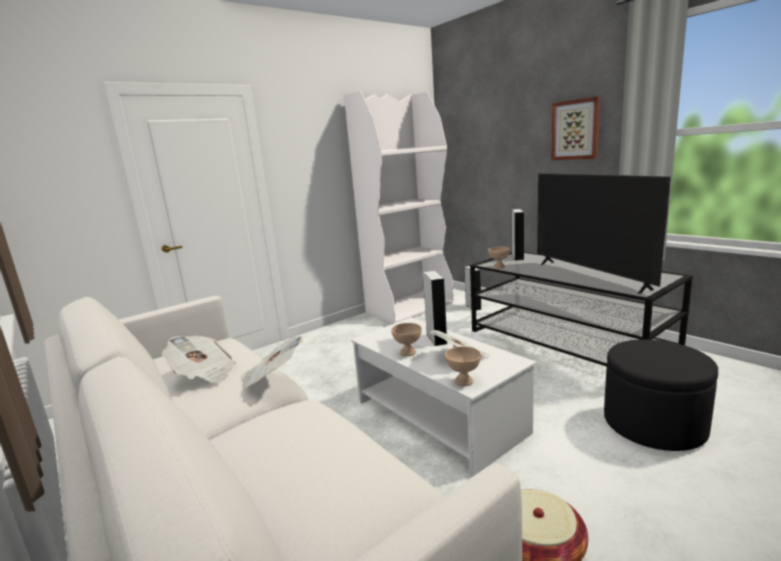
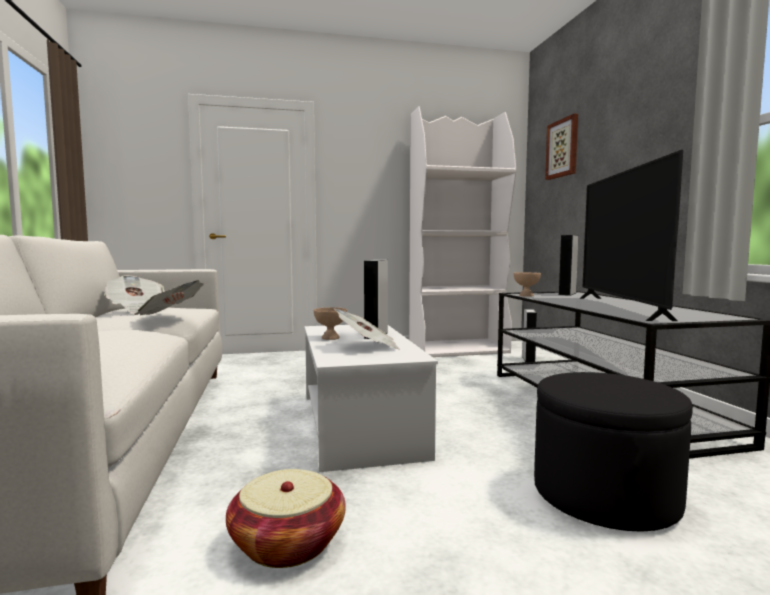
camera: 25 degrees right, 10 degrees down
(463, 381) = (335, 358): beige bowl -> none
(575, 130) = (652, 136): picture -> picture (563, 148)

